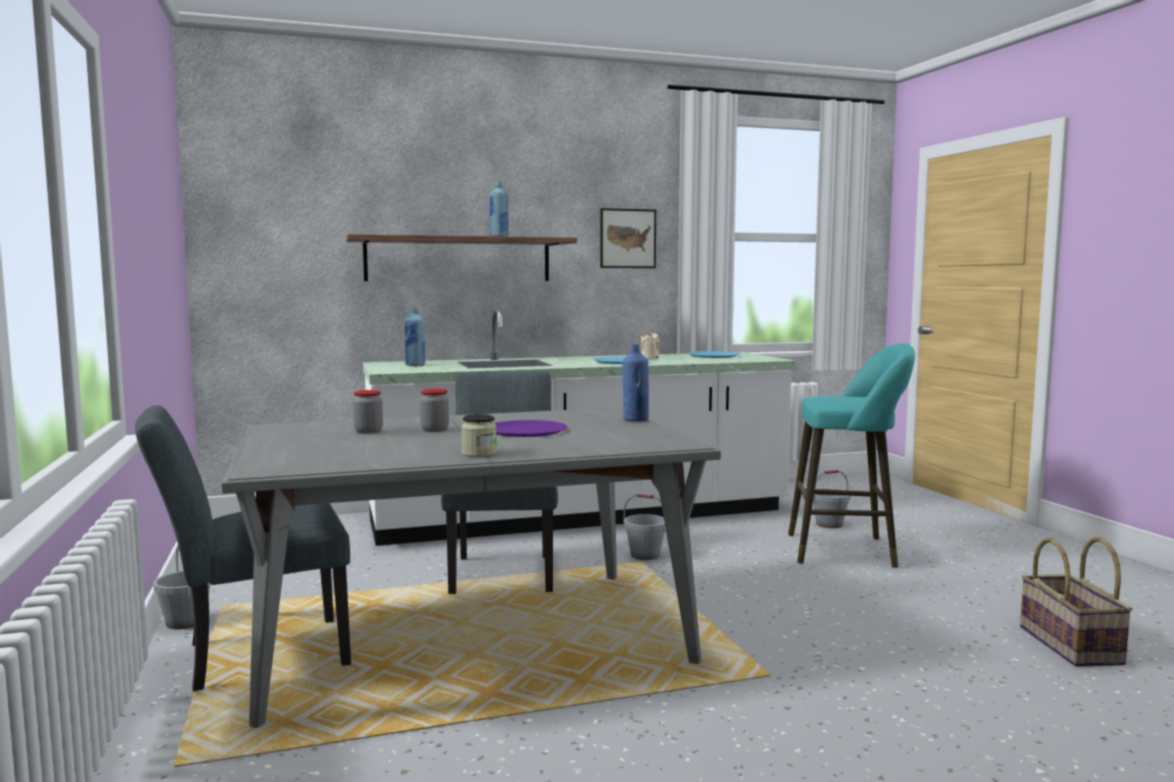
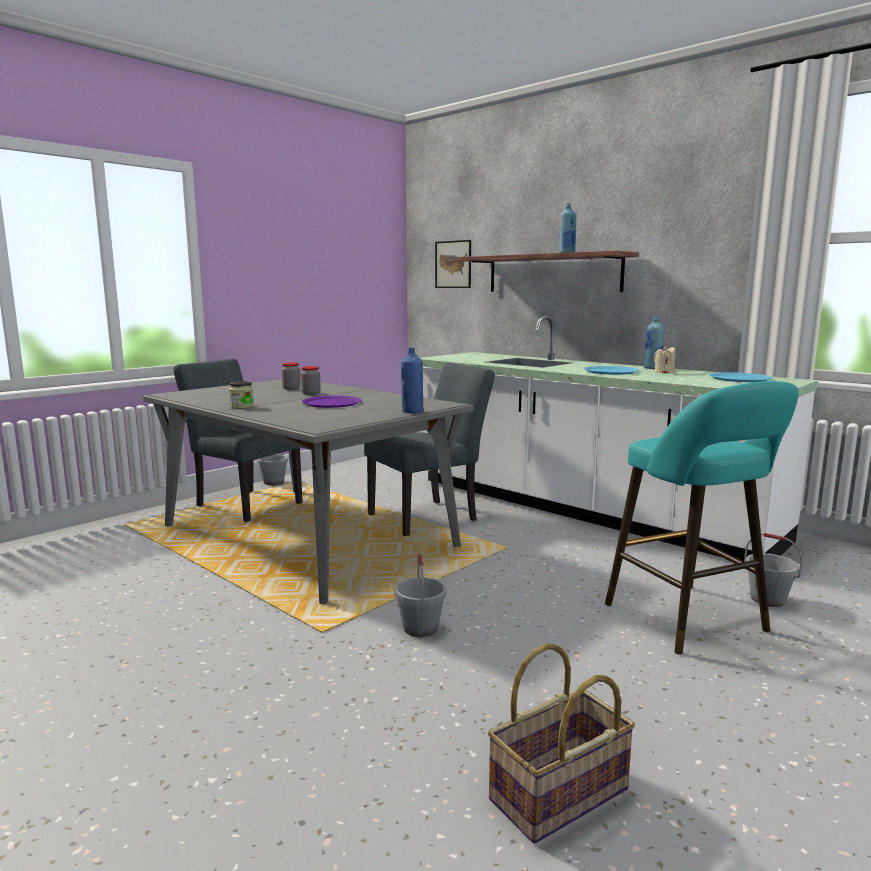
camera: 60 degrees right, 5 degrees up
(415, 365) = (474, 357): blue bottle -> blue bottle (652, 368)
(627, 238) = (705, 247): picture -> picture (453, 264)
(645, 555) = (527, 545): grey bucket -> grey bucket (421, 628)

